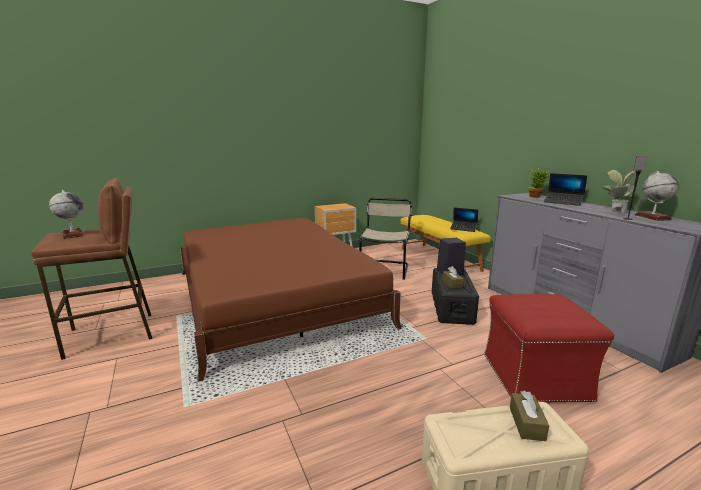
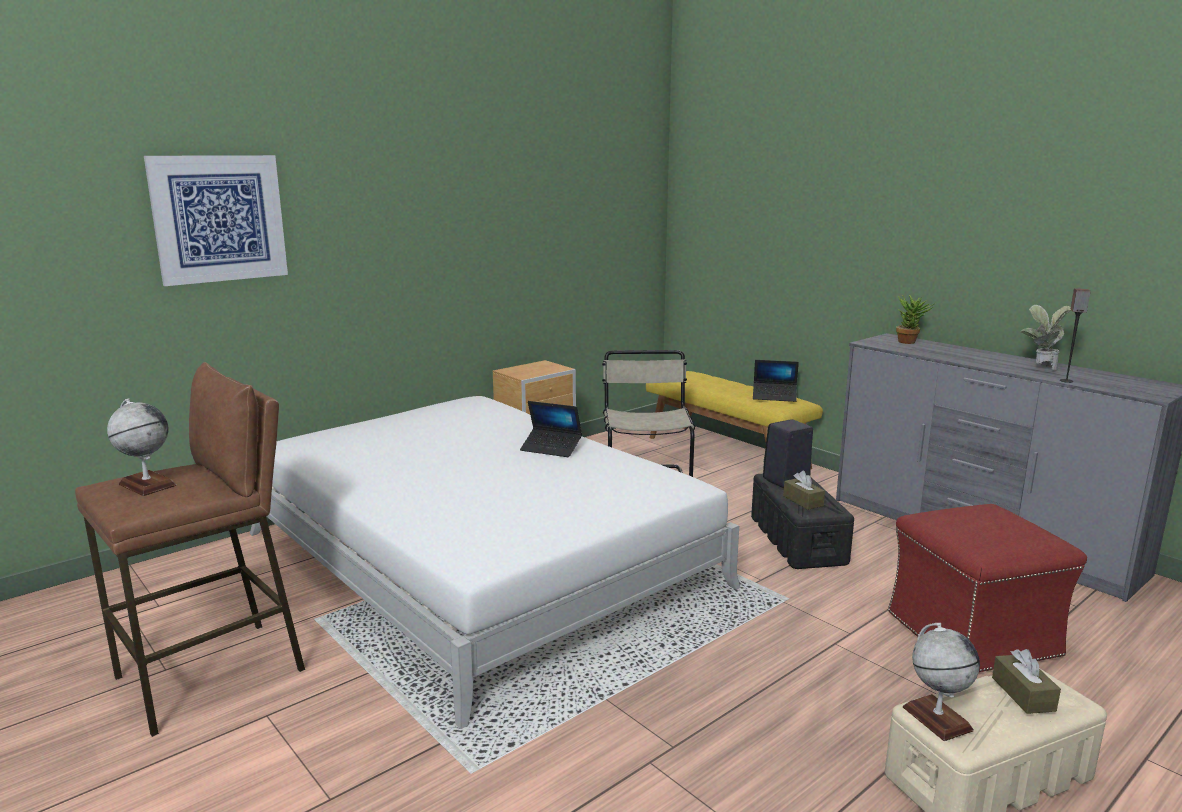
camera: 15 degrees left, 0 degrees up
(166, 118) = (219, 218): none -> picture
(274, 297) = (479, 559): brown bed -> white bed
(563, 202) = (957, 352): laptop -> laptop (551, 448)
(652, 217) = (1094, 375): globe -> globe (936, 718)

